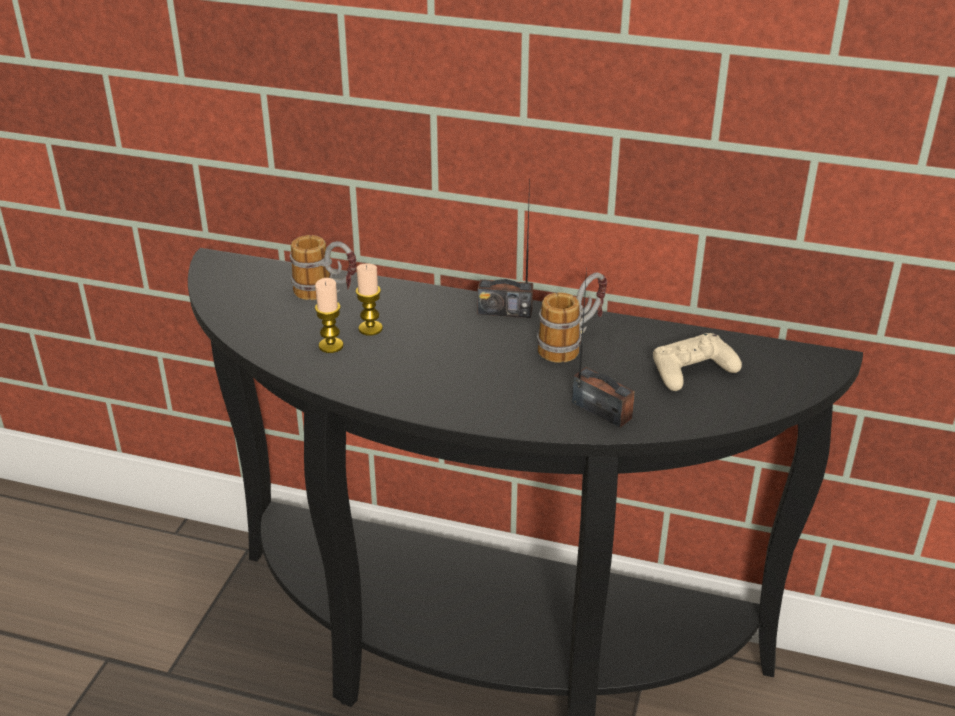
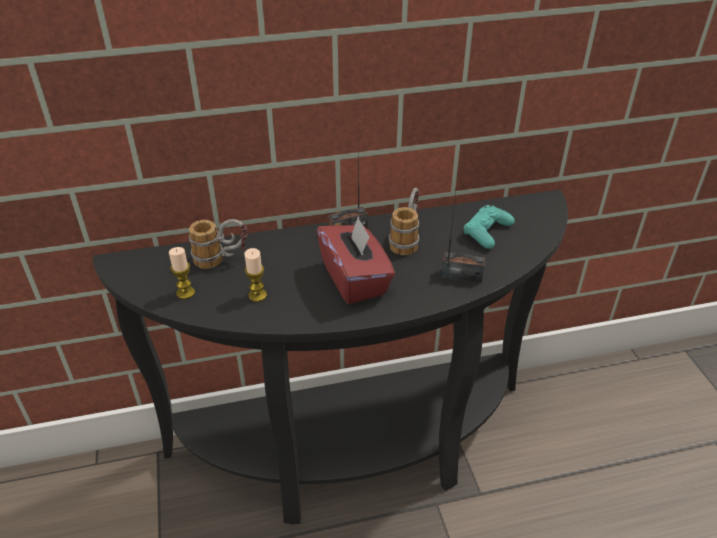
camera: 30 degrees left, 5 degrees up
(370, 328) = (273, 273): candle -> candle (185, 293)
(460, 368) = (355, 279): none -> red tissue box
(692, 370) = (487, 232): beige game controller -> turquoise game controller

